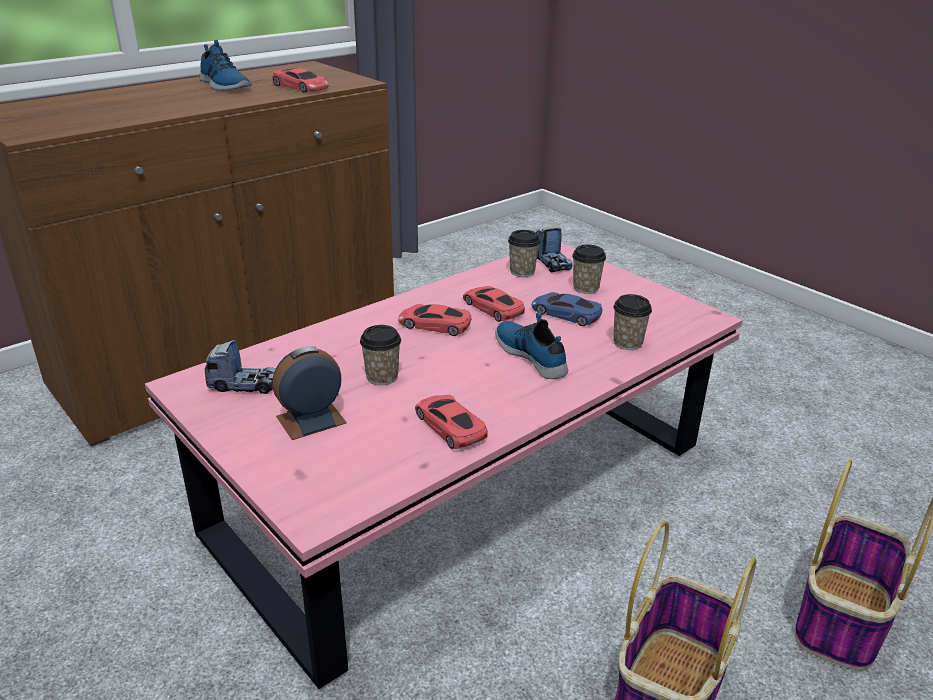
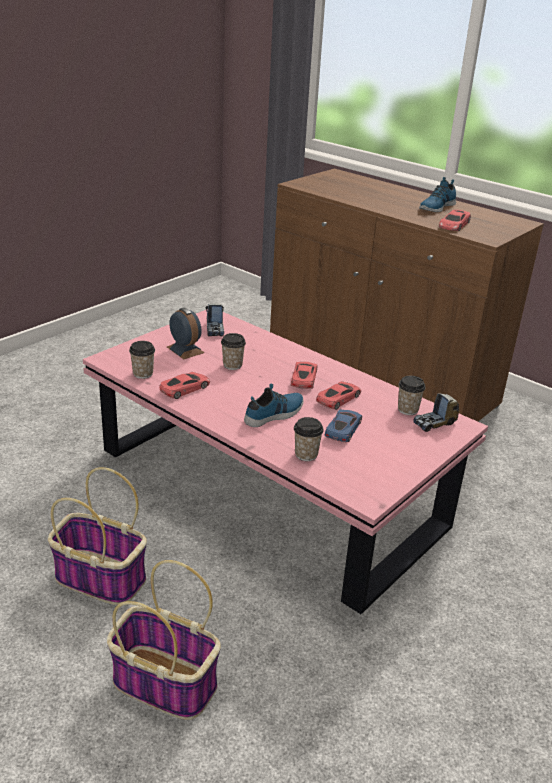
camera: 80 degrees right, 0 degrees up
(586, 288) = (393, 439): cup -> cup (143, 374)

